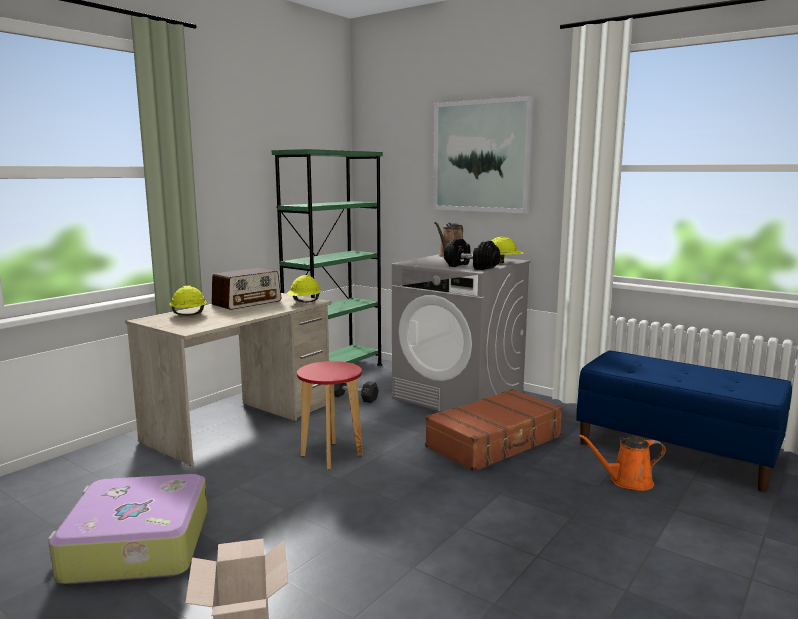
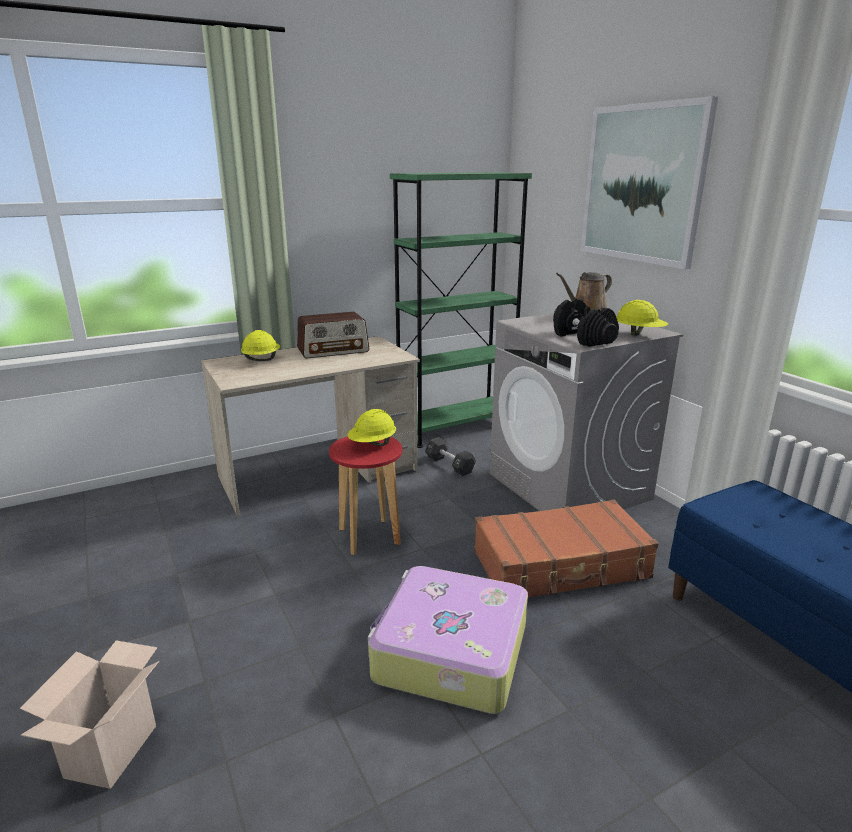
camera: 25 degrees right, 10 degrees up
(135, 546) = (124, 596): suitcase -> suitcase (449, 652)
(304, 302) = (389, 357): yellow hard hat -> yellow hard hat (372, 444)
(627, 481) = (693, 677): orange watering can -> none

